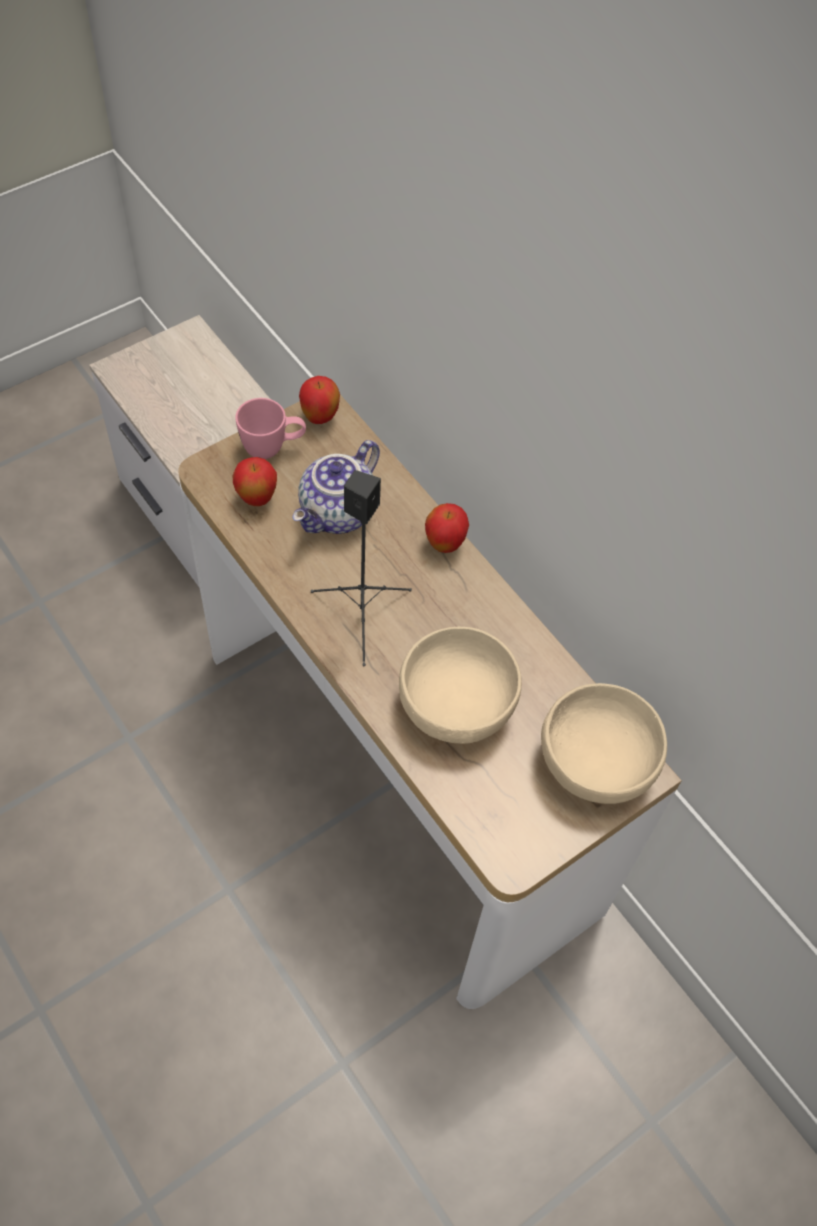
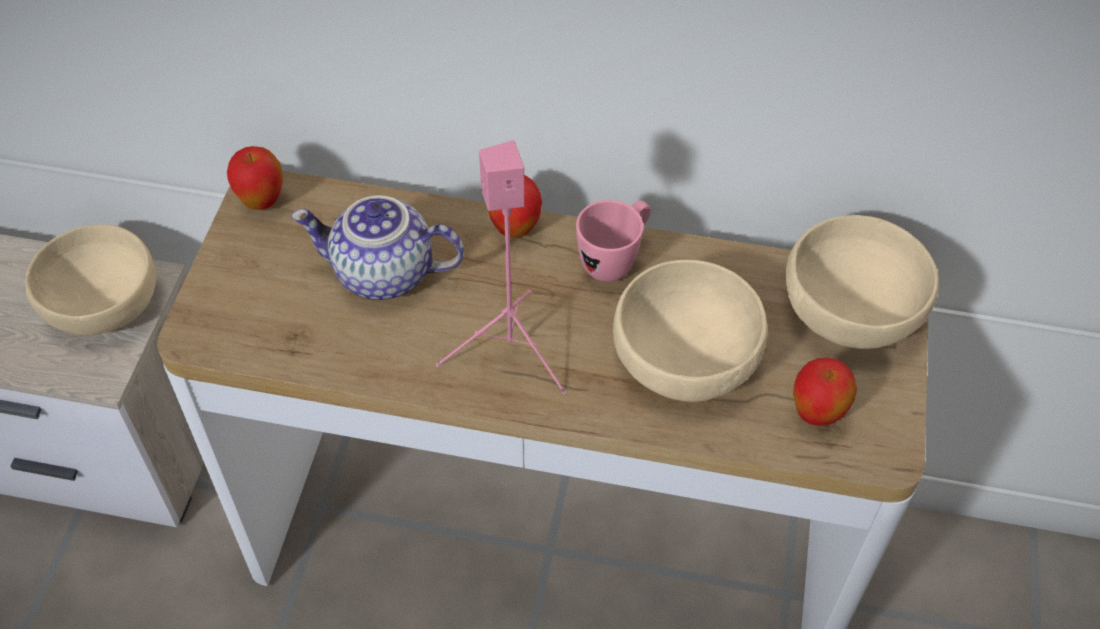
camera: 40 degrees left, 5 degrees down
(229, 419) = (104, 304): none -> beige bowl
(257, 498) = (281, 321): apple -> apple (816, 413)
(273, 448) = (244, 262): pink mug -> pink mug (615, 260)
(338, 513) = (382, 275): teapot -> teapot turned 105 degrees clockwise
(363, 614) = (510, 347): black speaker -> pink speaker

